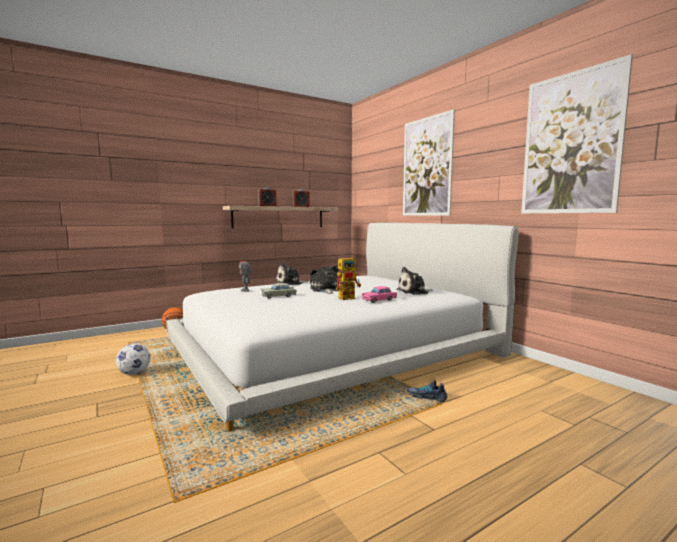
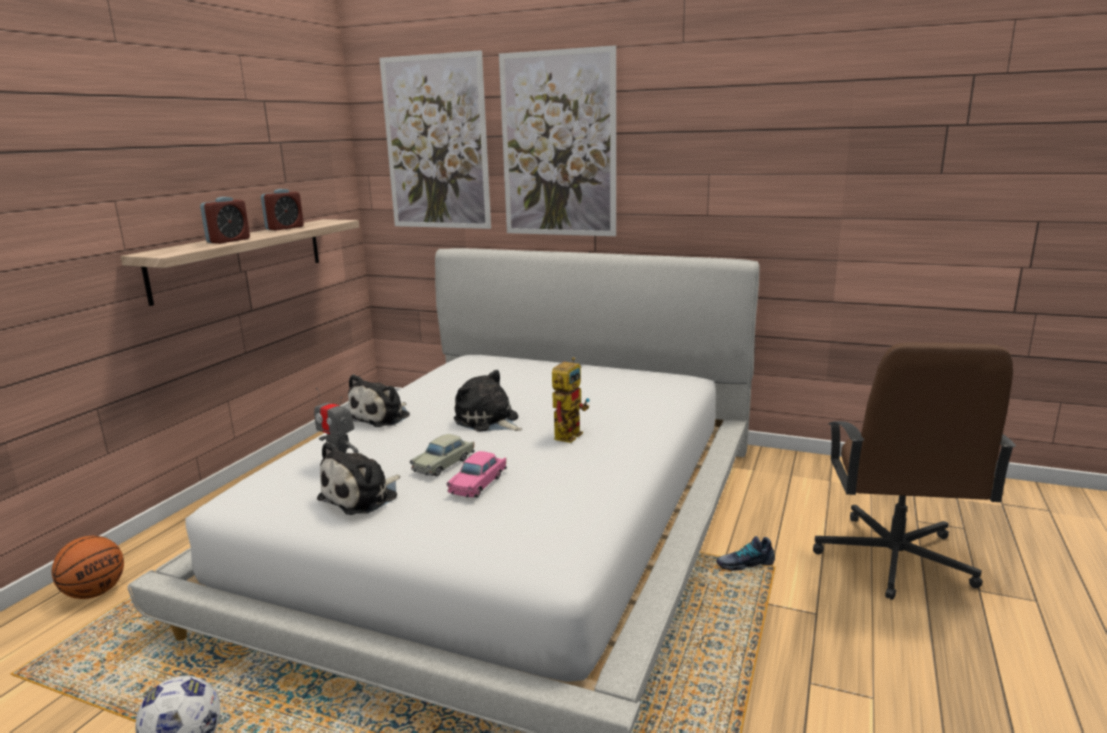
camera: 35 degrees left, 10 degrees up
(379, 300) = (619, 425): pink toy car -> pink toy car (478, 483)
(414, 292) = (627, 390): plush toy -> plush toy (362, 497)
(534, 427) = (893, 559): none -> brown office chair
(570, 144) = (829, 137): picture -> picture (436, 143)

